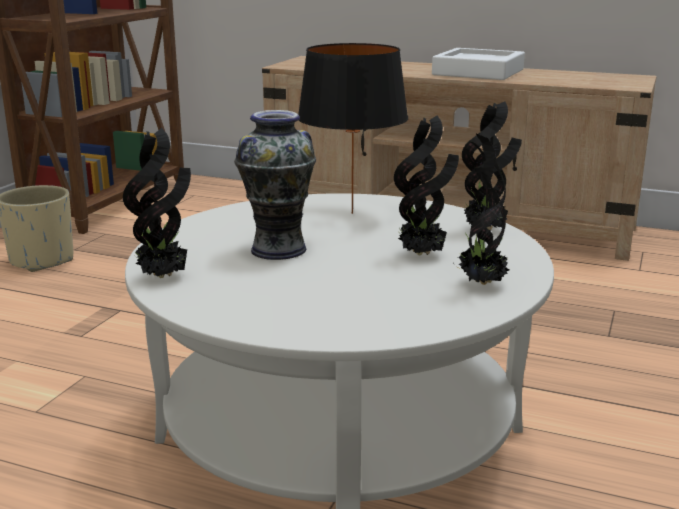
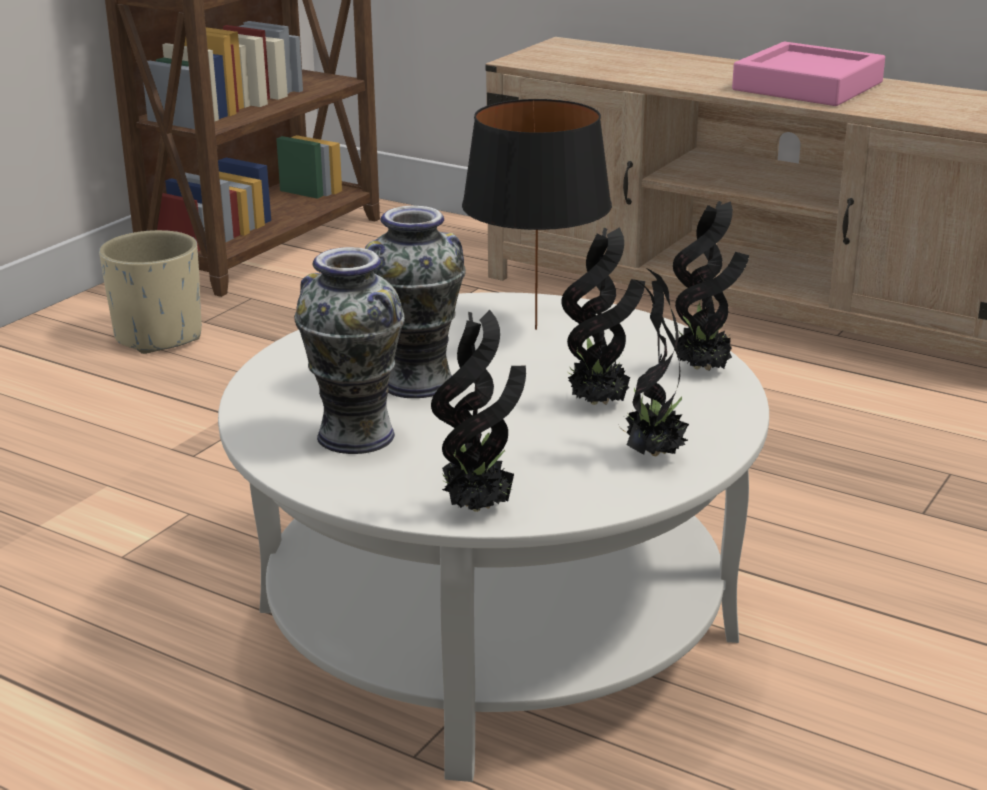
camera: 10 degrees right, 5 degrees up
(164, 276) = (264, 414): potted plant -> potted plant (480, 508)
(243, 287) = (355, 436): none -> vase
(478, 72) = (807, 86): white tray -> pink tray

